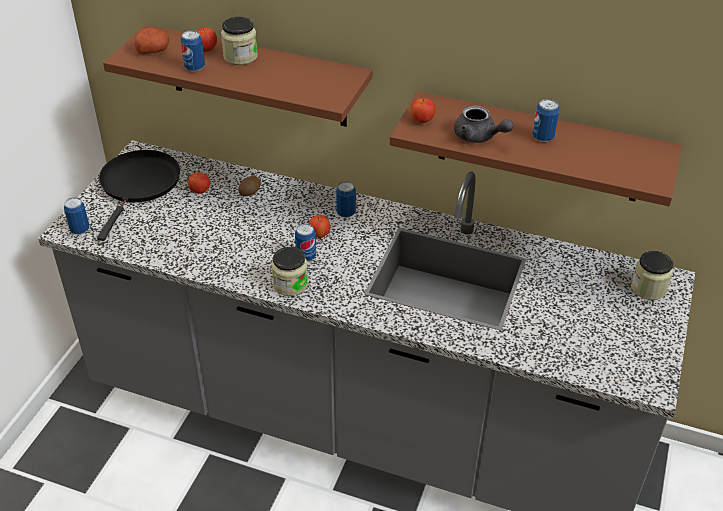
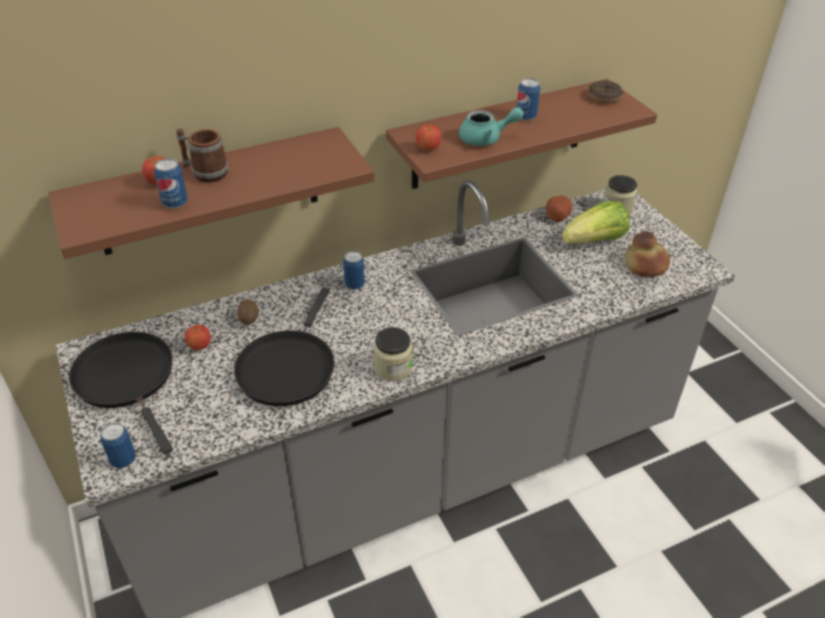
camera: 45 degrees left, 0 degrees up
(153, 50) = (102, 210): potato -> potato (557, 215)
(230, 238) = (288, 367): none -> black frying pan
(240, 57) = (205, 172): jar -> mug
(306, 256) = (372, 338): can -> none
(319, 235) = (359, 315): apple -> none
(479, 137) = (486, 139): grey teapot -> turquoise teapot
(584, 300) = (595, 241): none -> lettuce
(600, 347) = (646, 265): none -> bread
(645, 158) = (604, 97): none -> donut

